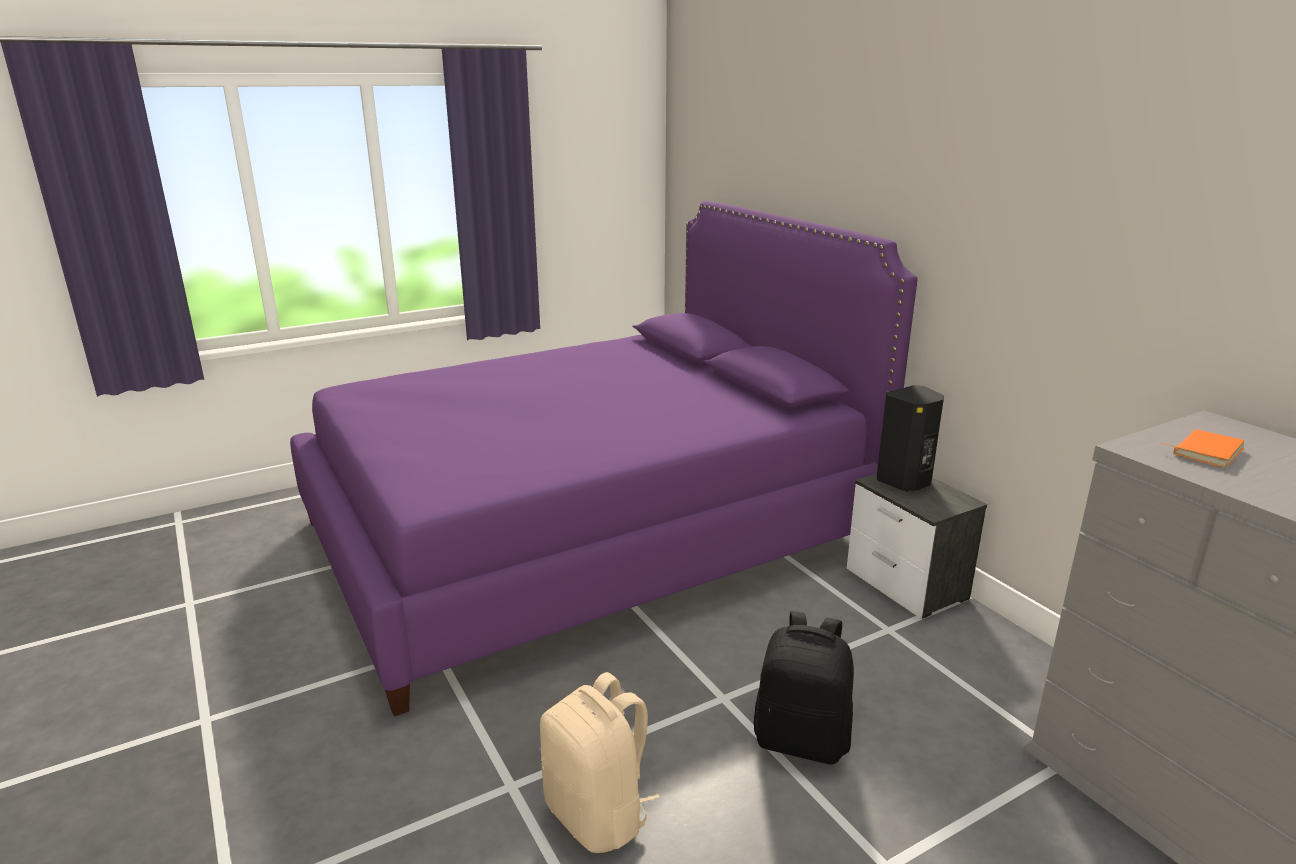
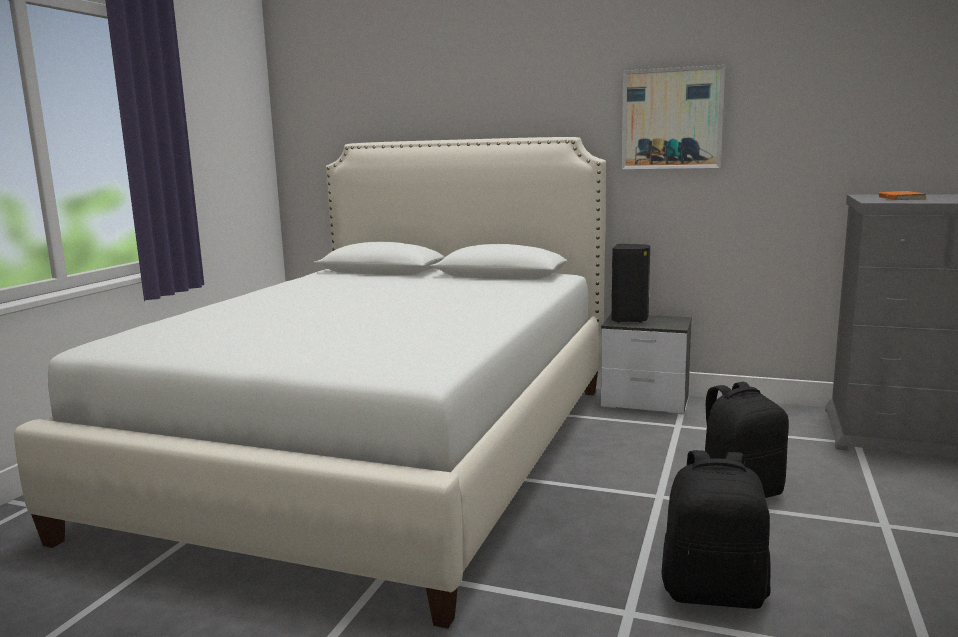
camera: 40 degrees left, 10 degrees down
(588, 534) = (381, 451): purple bed -> white bed
(598, 815) = (714, 592): beige backpack -> black backpack
(1003, 238) = (672, 119): none -> picture

